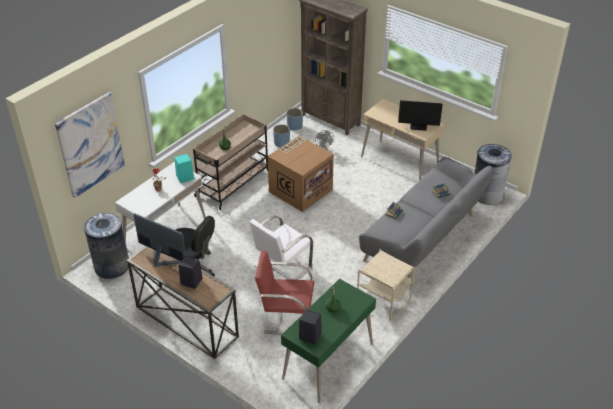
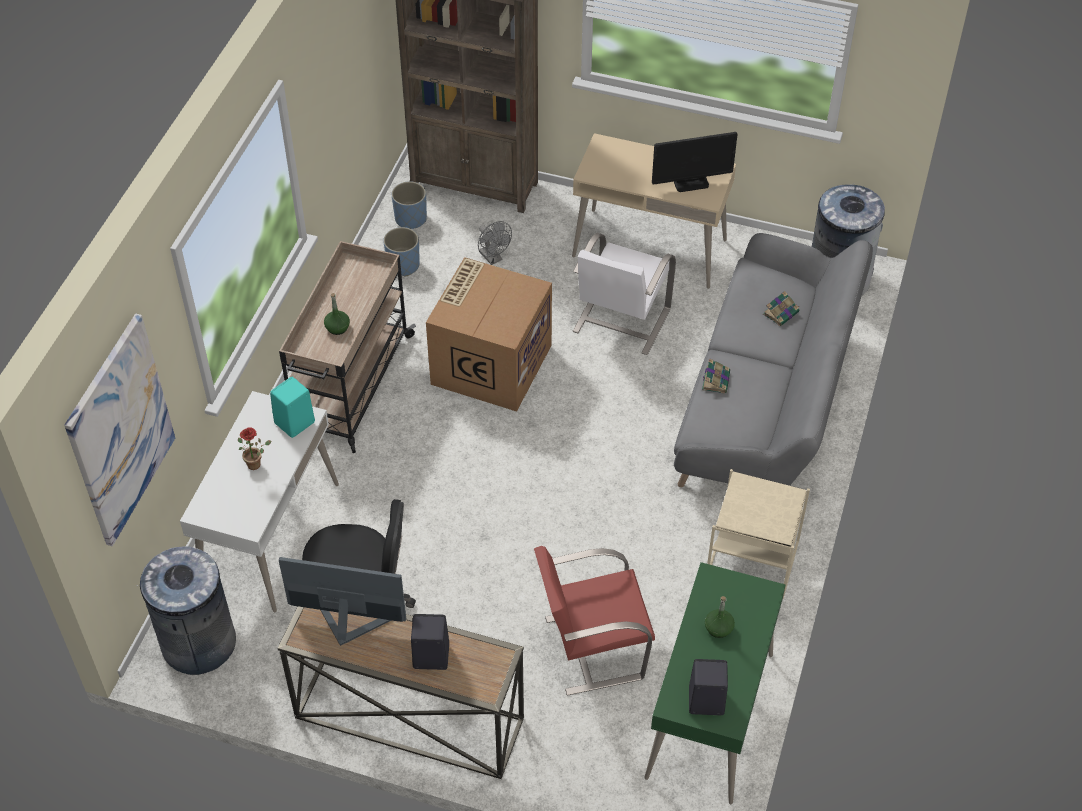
camera: 20 degrees left, 10 degrees up
(281, 267) = (534, 546): white chair -> white chair (620, 321)

